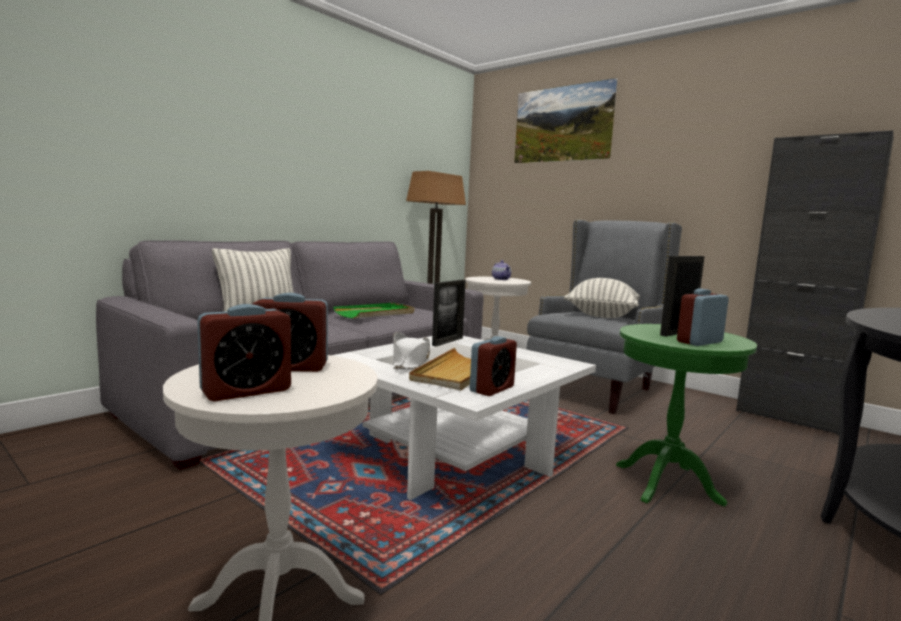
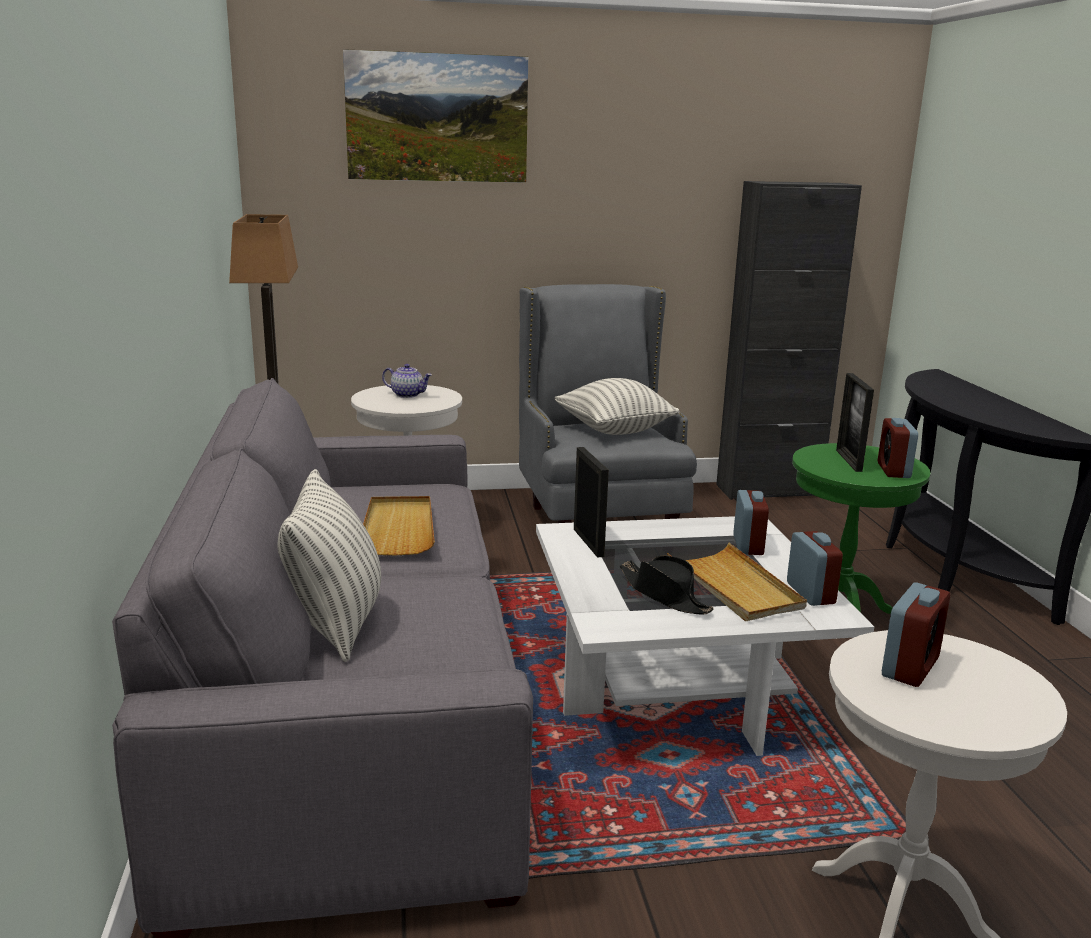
camera: 50 degrees left, 10 degrees up
(246, 391) = (998, 708): alarm clock -> alarm clock (748, 545)
(375, 313) = (398, 529): green tray -> beige tray
(410, 362) = (665, 595): white hat -> black hat

